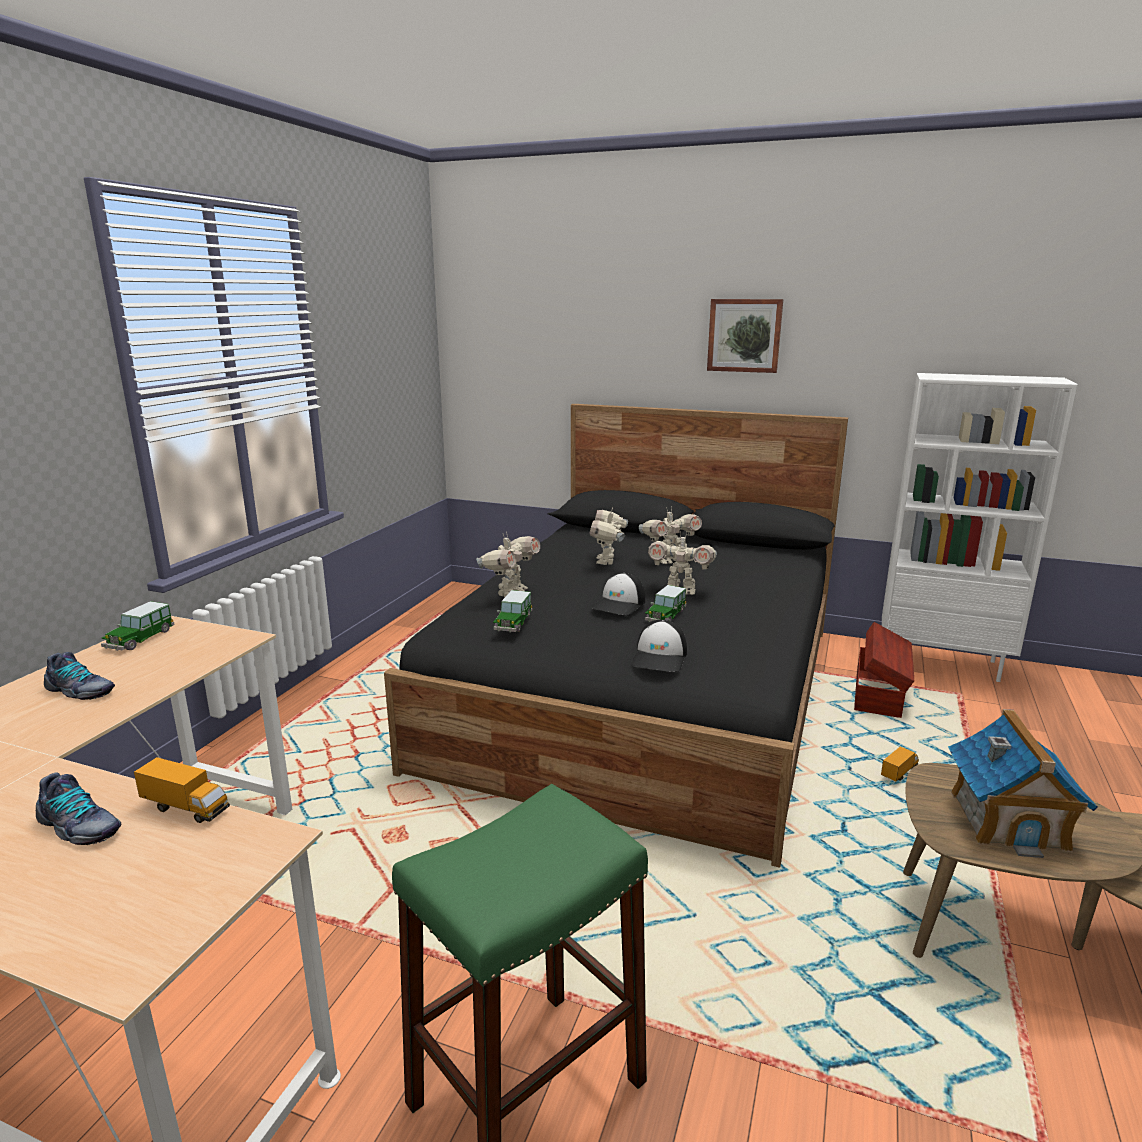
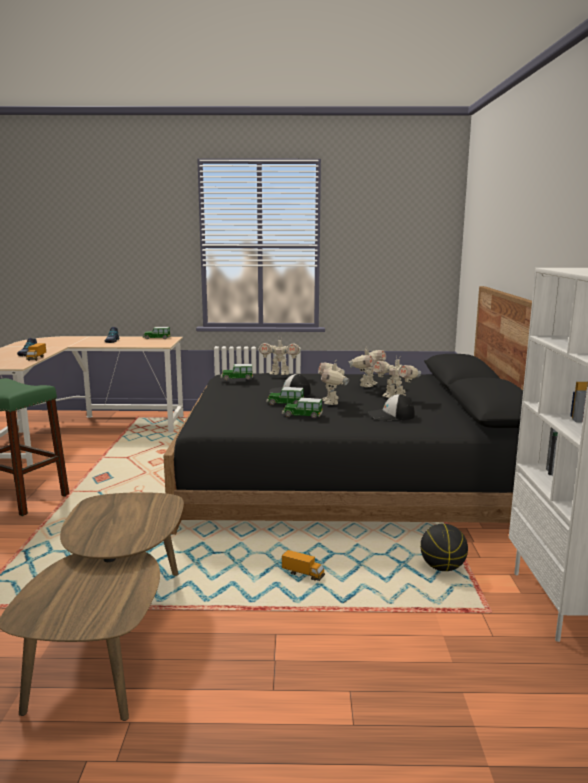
camera: 70 degrees right, 5 degrees down
(607, 561) = (367, 385): toy robot -> toy robot turned 135 degrees clockwise
(660, 657) = (218, 405): cap -> cap (391, 416)
(732, 615) = (302, 415): none -> toy car
(744, 335) = (543, 230): picture -> none
(879, 693) = (442, 567): brown storage box -> basketball
(1008, 820) = (118, 517): toy house -> none

